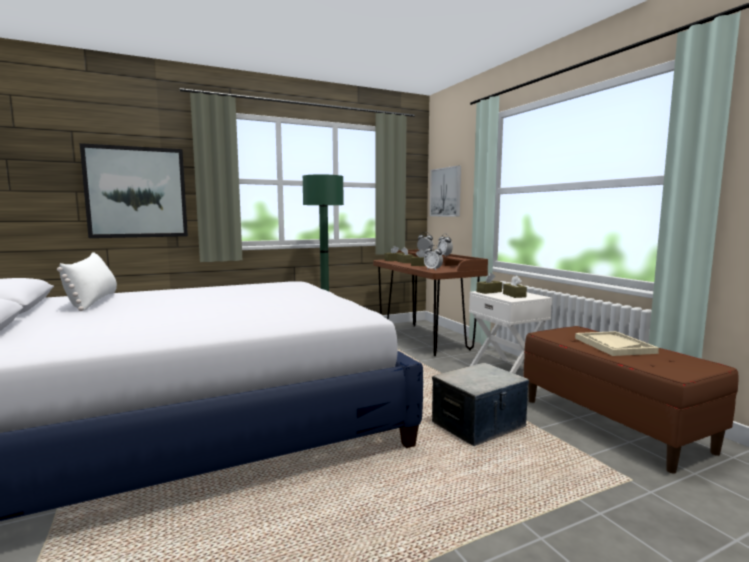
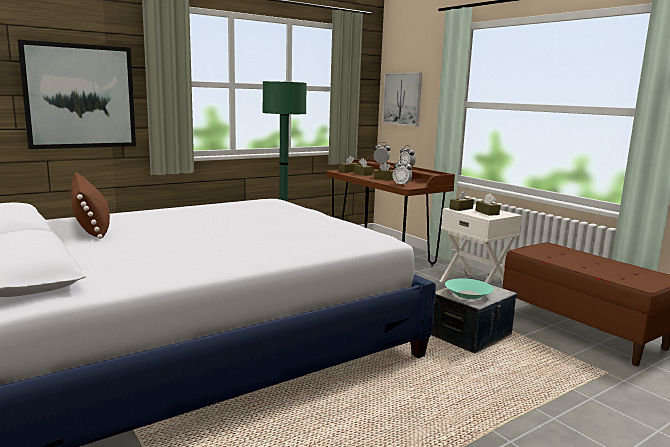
camera: 10 degrees left, 5 degrees up
(93, 301) = (91, 226): white pillow -> brown pillow
(471, 379) = (468, 294): none -> turquoise bowl
(614, 345) = (586, 261): beige tray -> none

